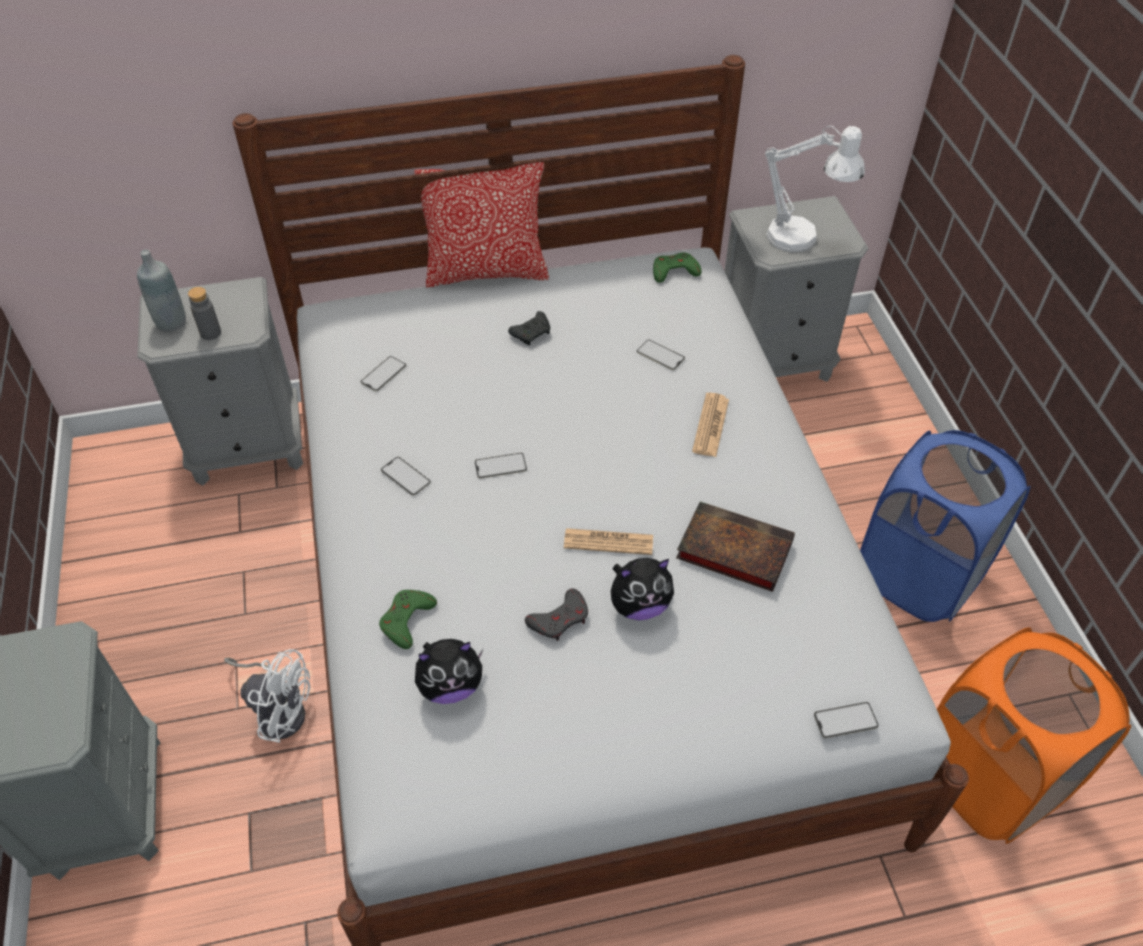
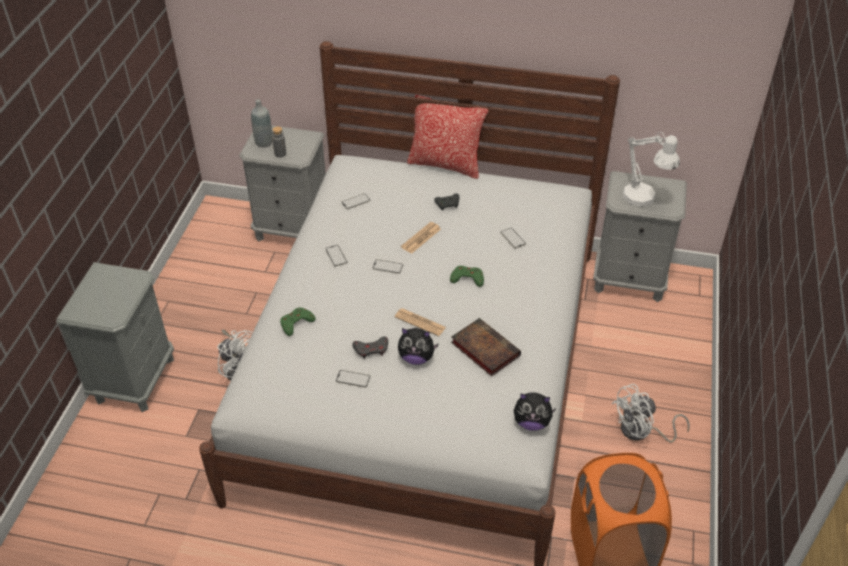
camera: 25 degrees right, 5 degrees down
(450, 686) = (299, 360): plush toy -> plush toy (531, 422)
(674, 271) = (553, 195): green game controller -> green game controller (467, 278)
(710, 425) = (516, 283): newspaper -> newspaper (421, 238)
(845, 720) = (489, 451): phone -> phone (353, 379)
(919, 576) = (641, 431): blue laundry basket -> white fan

